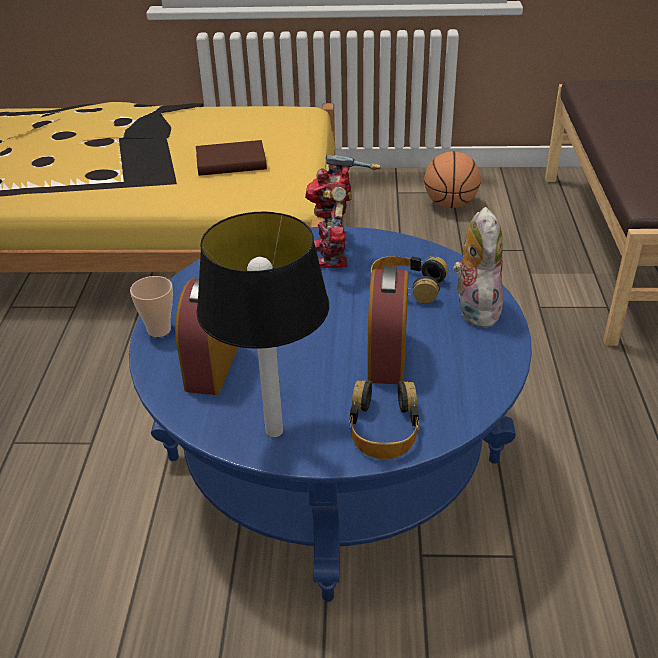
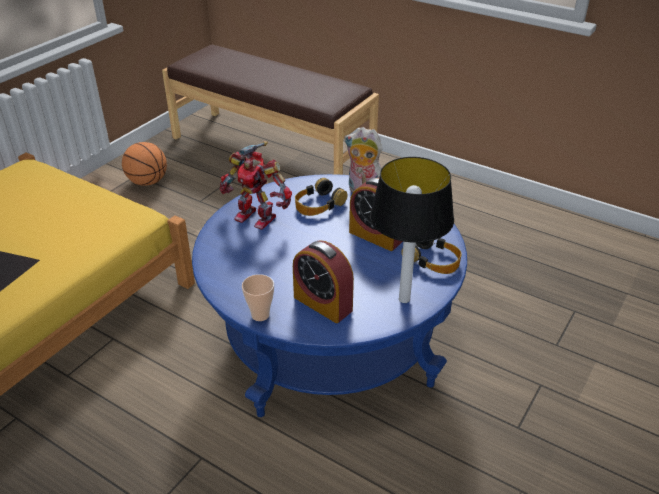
camera: 60 degrees left, 0 degrees up
(231, 163) = (49, 224): brown book -> none

